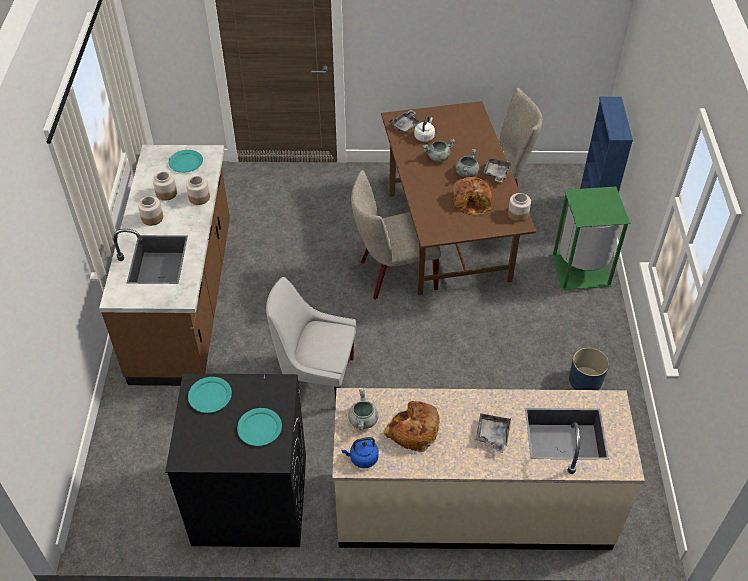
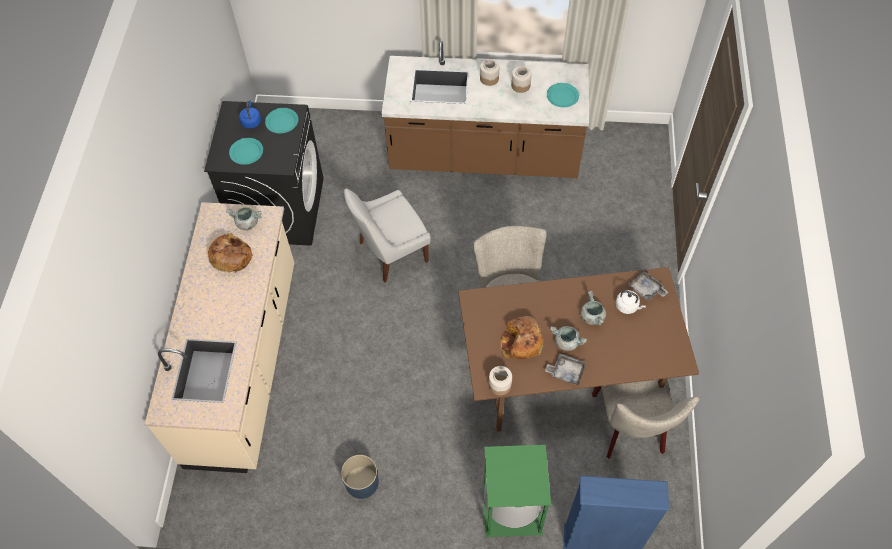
camera: 95 degrees right, 10 degrees up
(199, 197) = (514, 108): jar -> none
(316, 377) = (390, 253): white chair -> white chair turned 135 degrees counterclockwise
(362, 458) = (213, 221): blue kettle -> blue kettle (251, 121)
(492, 435) = (214, 313): grey tray -> none

